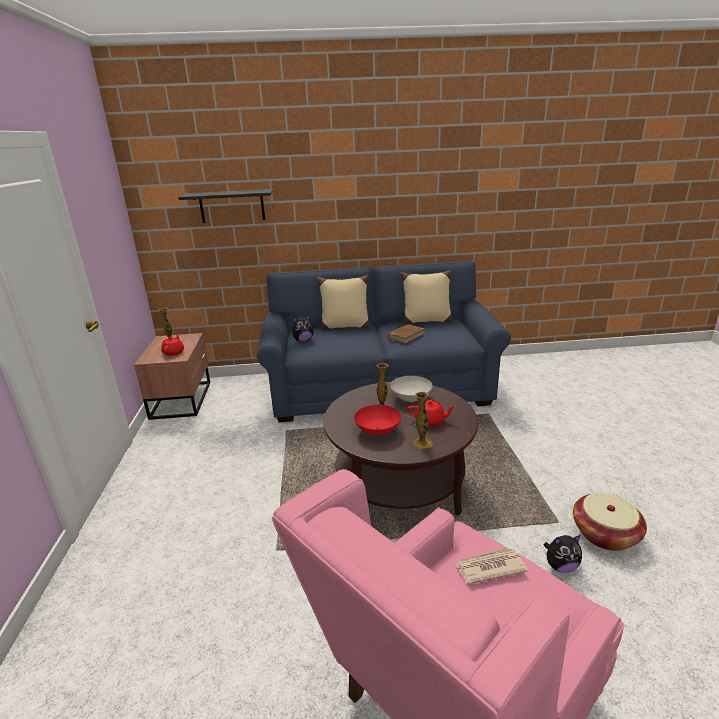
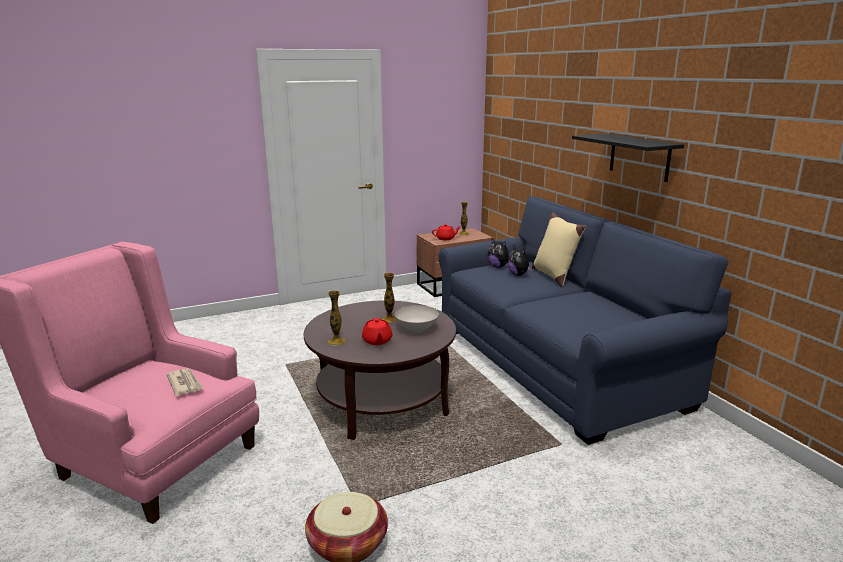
camera: 70 degrees right, 5 degrees down
(232, 206) = (535, 123): black shelf -> black shelf (639, 157)
(377, 432) = (348, 322): red bowl -> none
(406, 336) = (558, 304): brown book -> none
(426, 321) = (622, 309): beige pillow -> none
(560, 566) = (291, 507): plush toy -> plush toy (519, 275)

